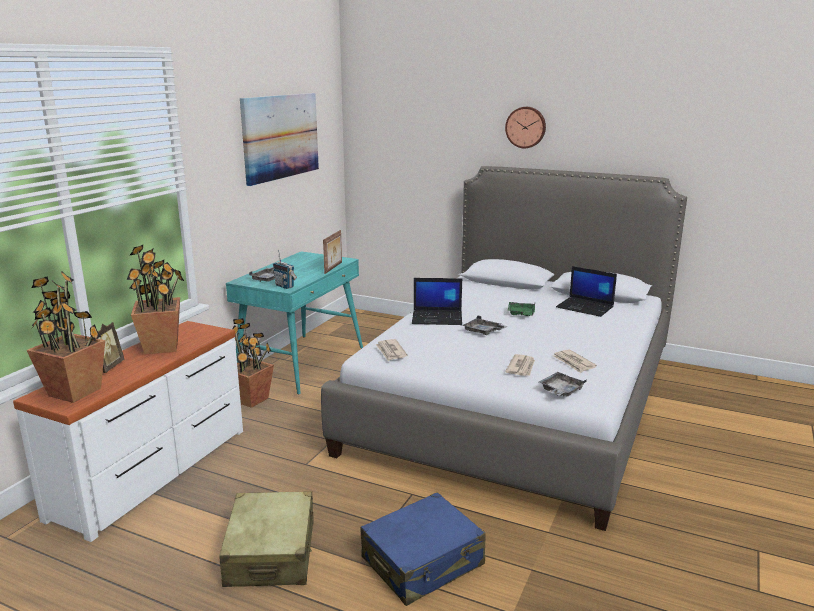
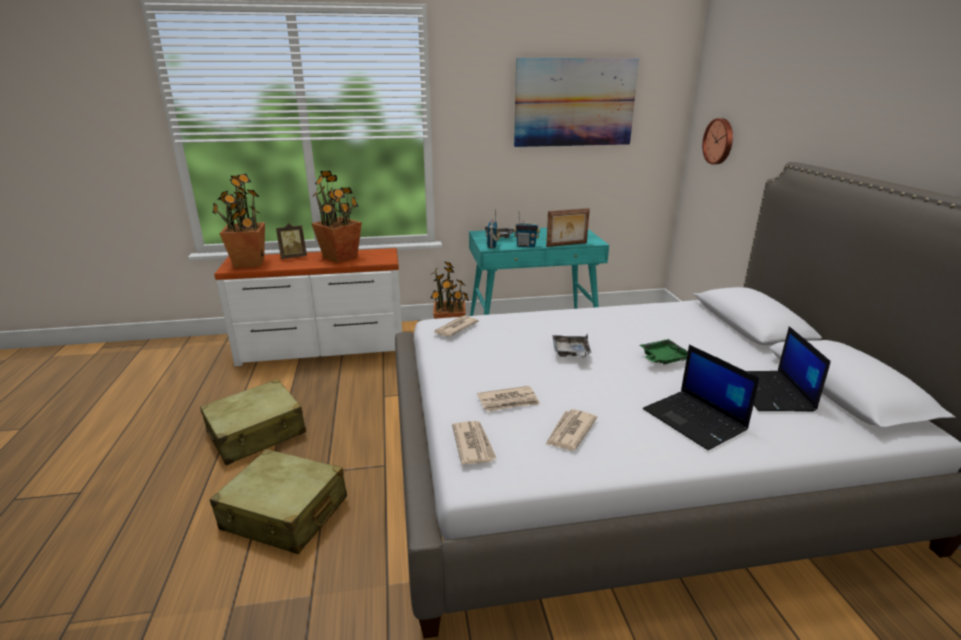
camera: 55 degrees right, 5 degrees up
(309, 278) = (526, 246): none -> radio
(423, 562) = (285, 514): blue suitcase -> beige suitcase
(438, 318) = (570, 322): laptop -> laptop (695, 420)
(526, 127) = (863, 107): wall clock -> wall clock (719, 141)
(560, 391) = (473, 444): grey tray -> newspaper

